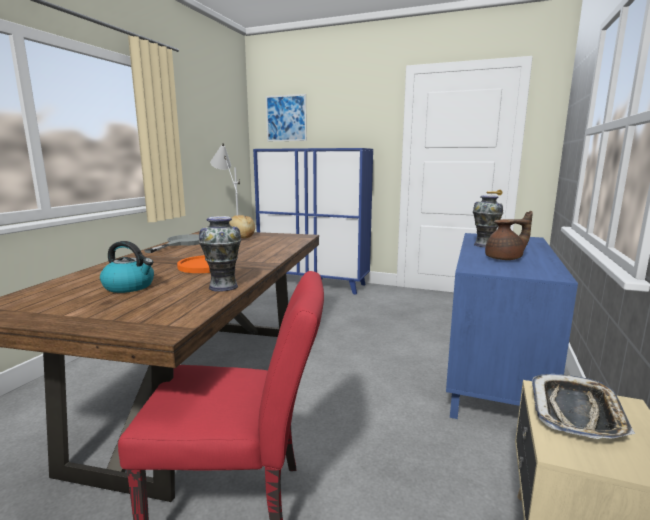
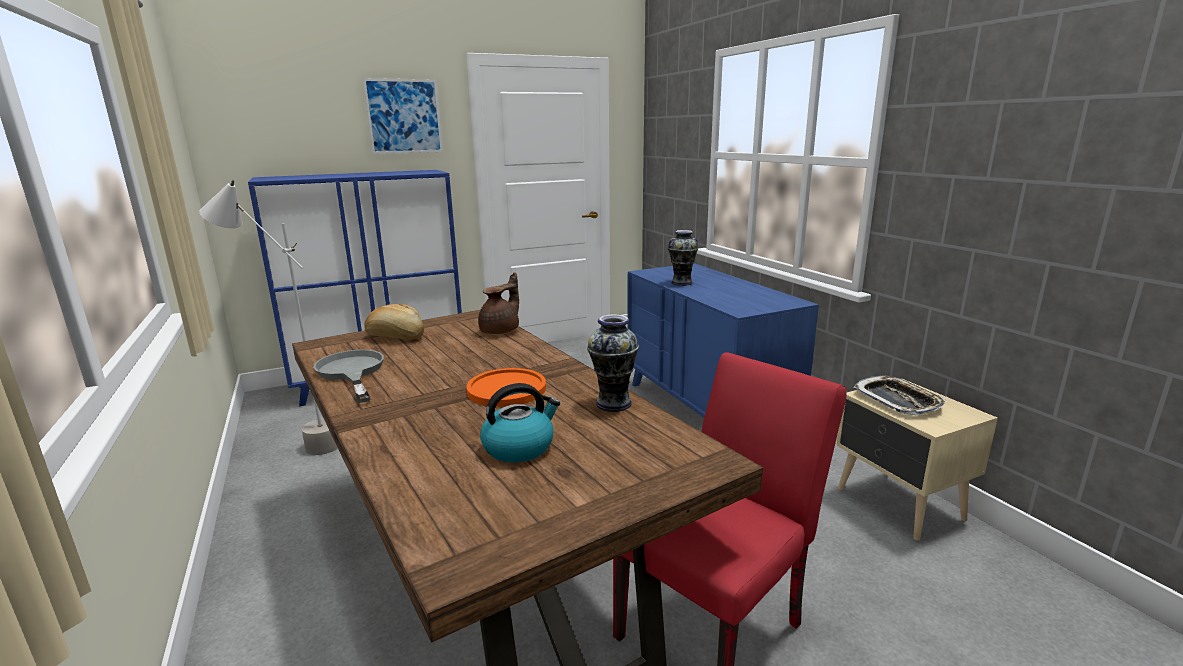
camera: 45 degrees left, 5 degrees up
(286, 118) = (272, 122): picture -> picture (404, 116)
(505, 259) = (732, 294): brown teapot -> brown teapot (501, 331)

